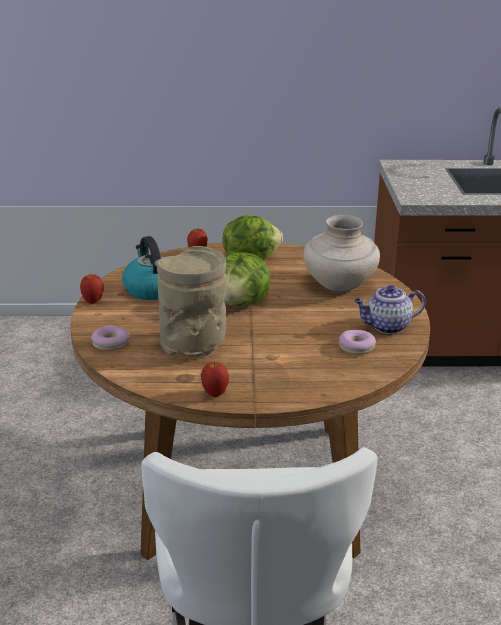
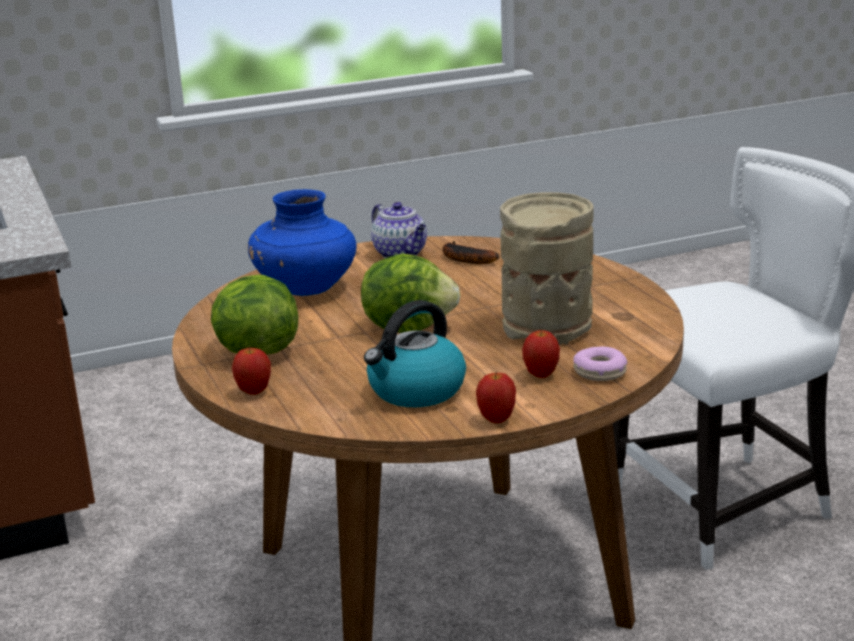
camera: 110 degrees left, 5 degrees down
(215, 394) = (634, 296): apple -> apple (541, 375)
(339, 285) = (307, 289): beige vase -> blue vase
(356, 347) = (463, 259): donut -> banana

